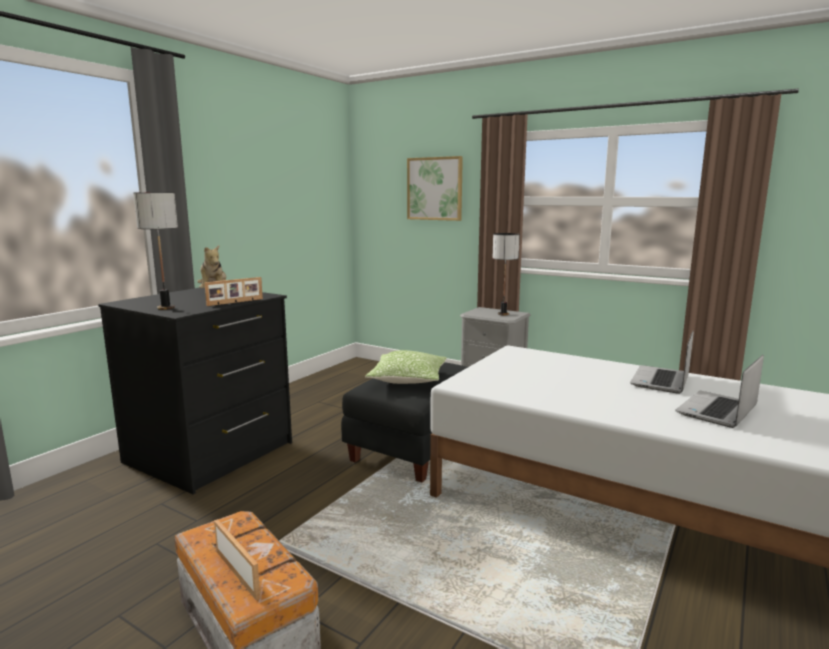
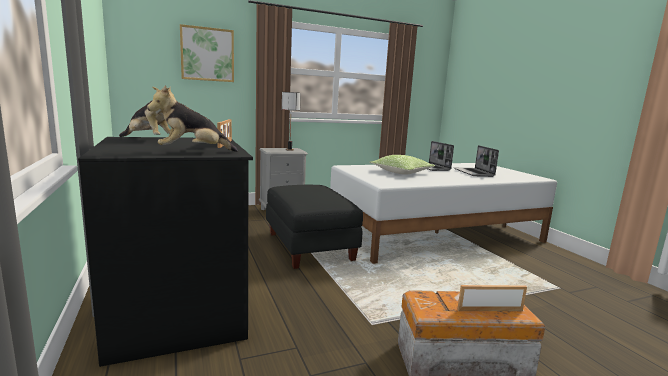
camera: 55 degrees left, 0 degrees up
(166, 308) = (193, 152): table lamp -> plush toy
(408, 379) = (315, 195): pillow -> pillow (401, 172)

